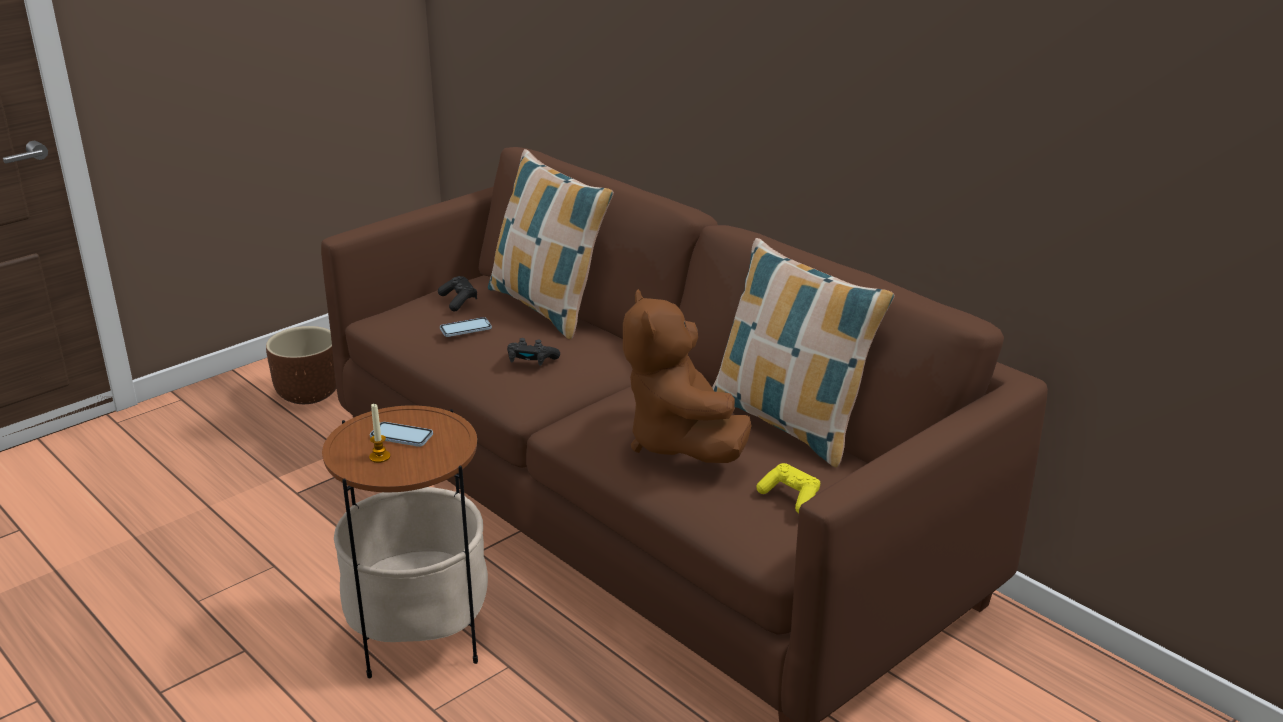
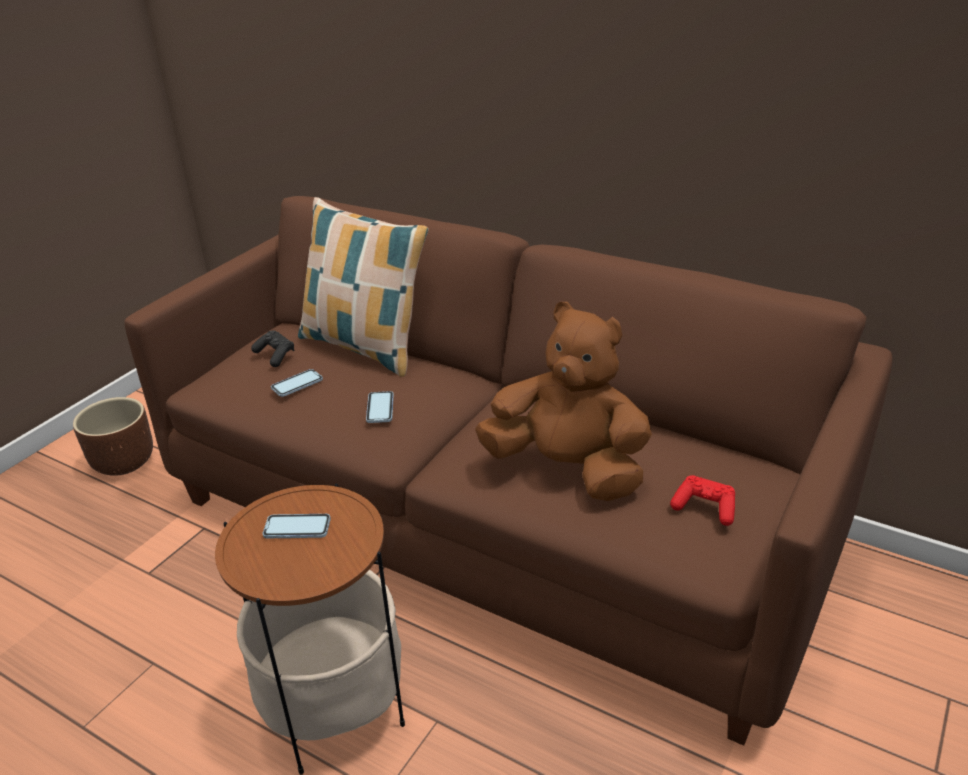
camera: 15 degrees left, 5 degrees up
(379, 457) = (285, 560): candle -> none
(531, 361) = (380, 408): black game controller -> phone
(680, 443) = (568, 469): brown plush toy -> brown plush toy turned 150 degrees clockwise
(789, 423) = (652, 426): pillow -> none
(790, 497) = (705, 508): yellow game controller -> red game controller

